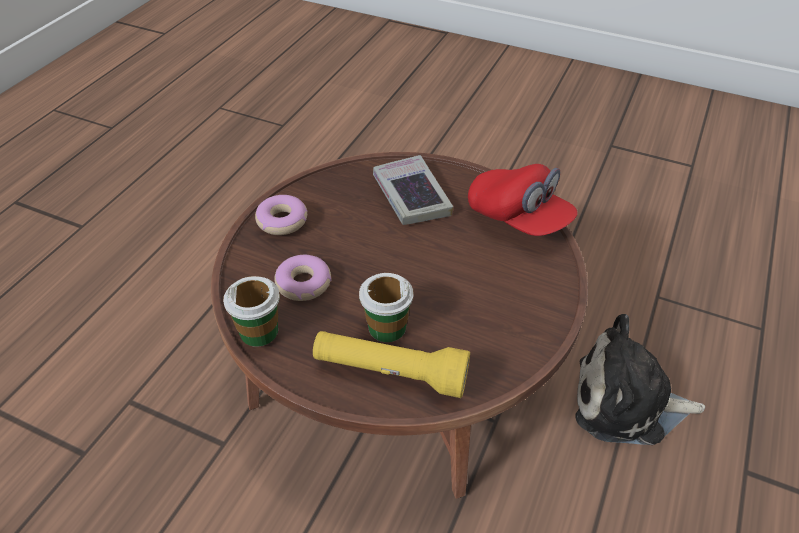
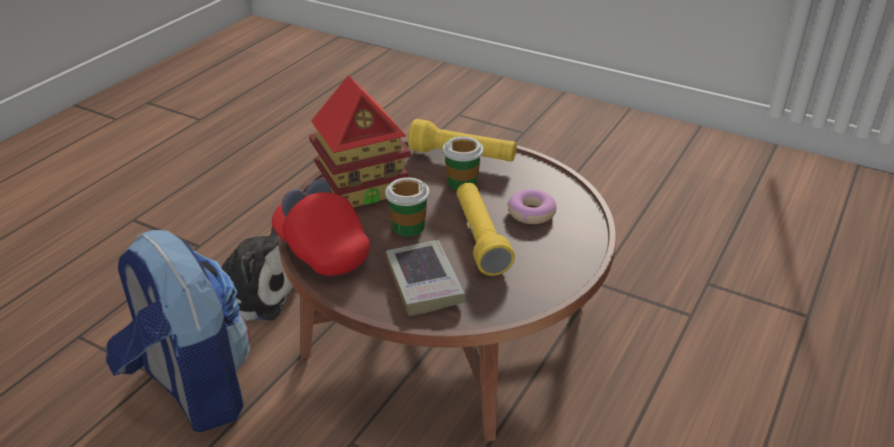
camera: 175 degrees left, 10 degrees down
(259, 331) = (560, 181): cup -> cup (408, 227)
(282, 221) = (560, 259): donut -> none
(362, 245) = (480, 238): none -> yellow flashlight
(509, 308) = (362, 189): none -> toy house
(614, 286) = (192, 389): none -> backpack

